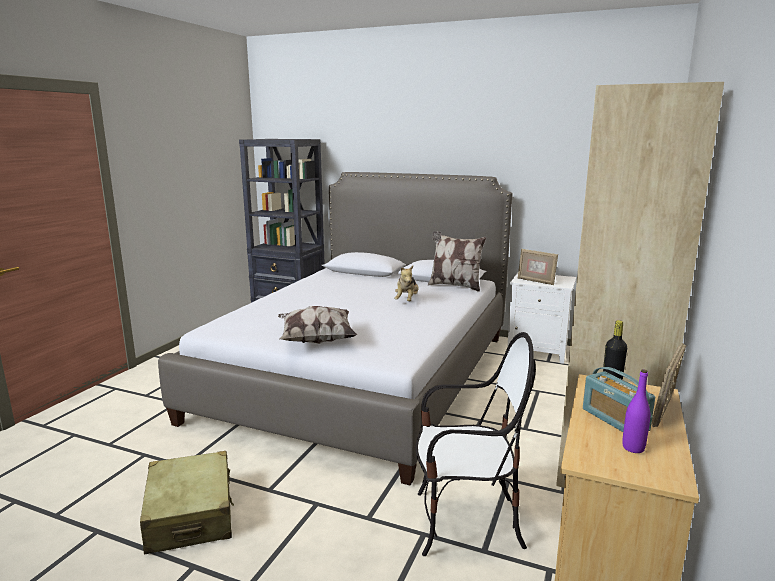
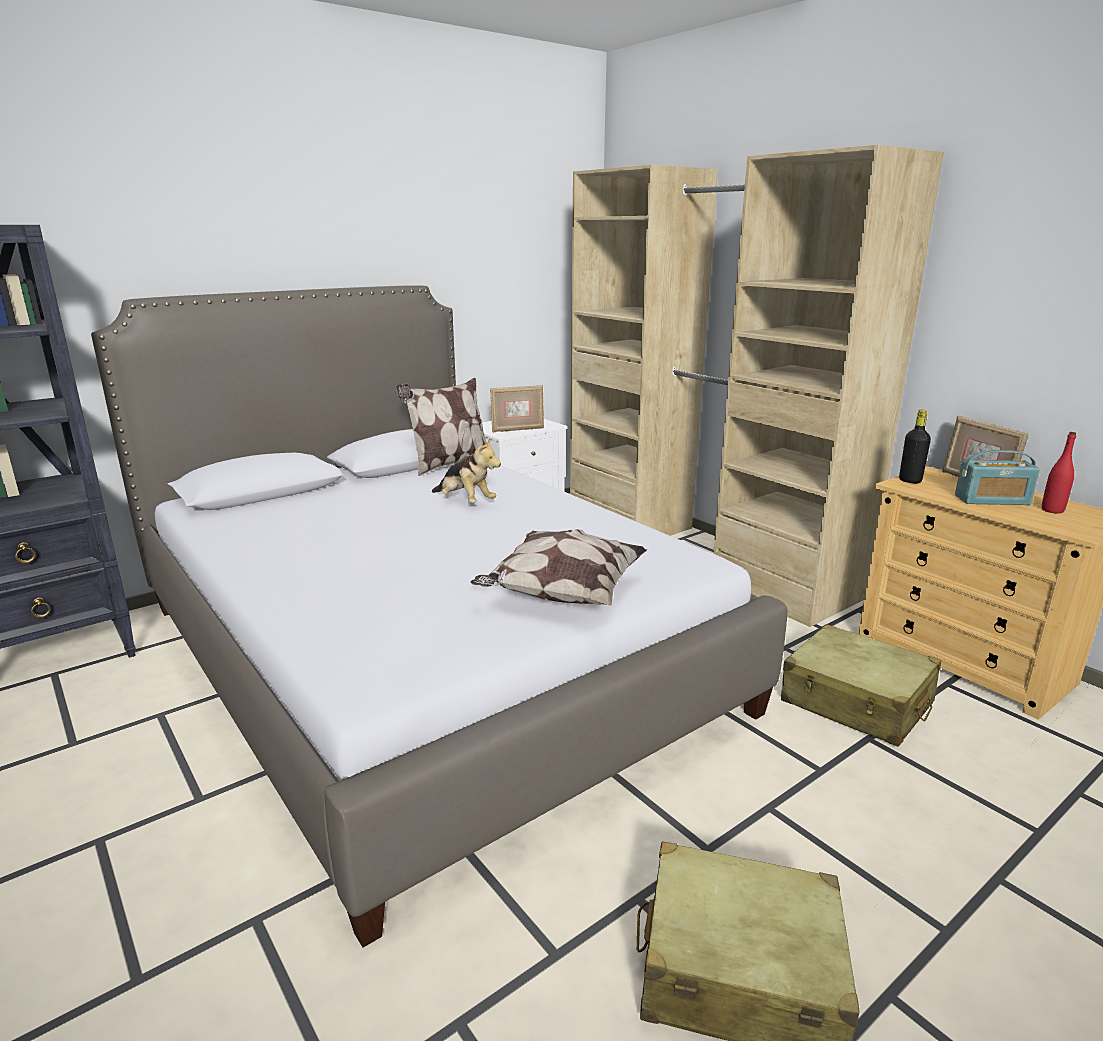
camera: 60 degrees left, 5 degrees up
(466, 523) = (856, 702): chair -> beige suitcase
(633, 448) = (1052, 510): purple bottle -> red bottle

